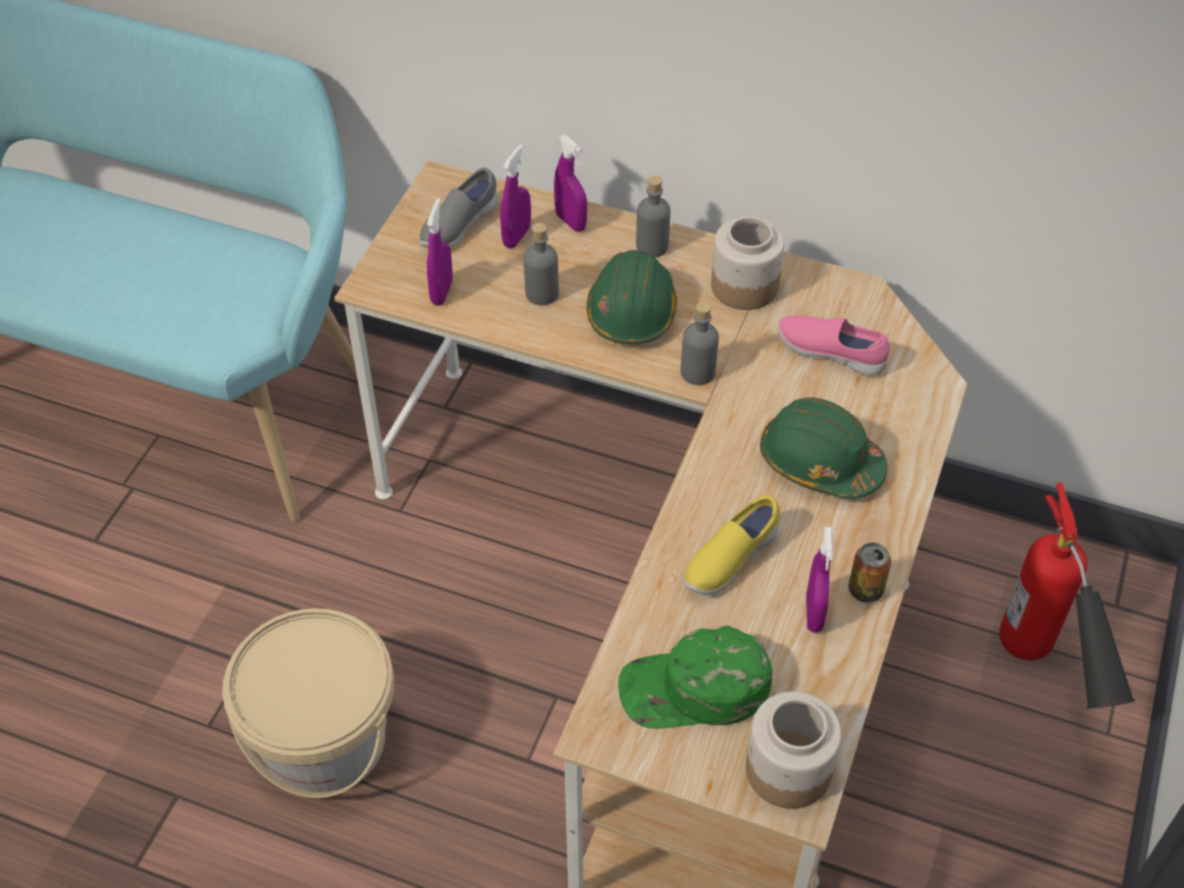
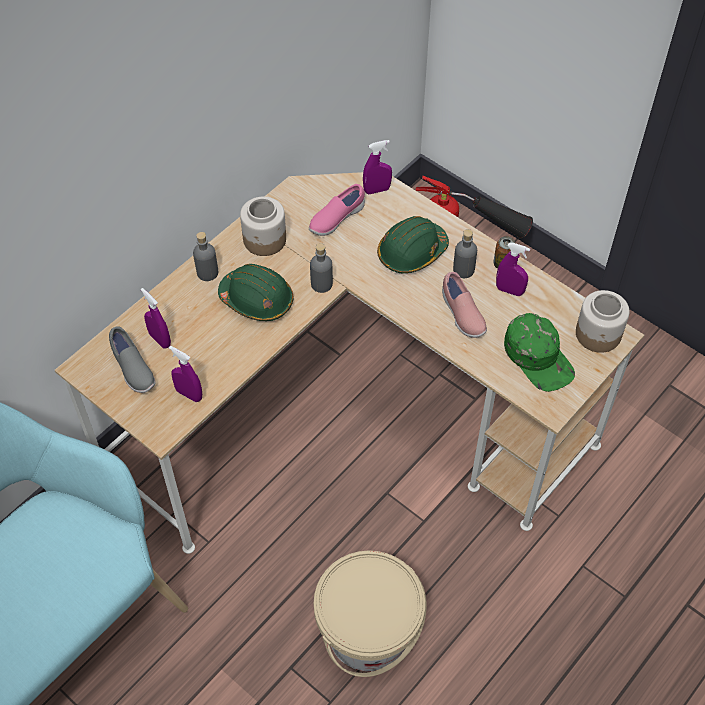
camera: 70 degrees left, 5 degrees up
(542, 293) = (218, 341): grey bottle -> grey bottle (463, 270)
(570, 222) = (162, 307): purple spray bottle -> purple spray bottle (377, 190)
(694, 689) = (539, 357): green cap -> green cap turned 45 degrees counterclockwise
(729, 560) = (462, 315): yellow shoe -> pink shoe

